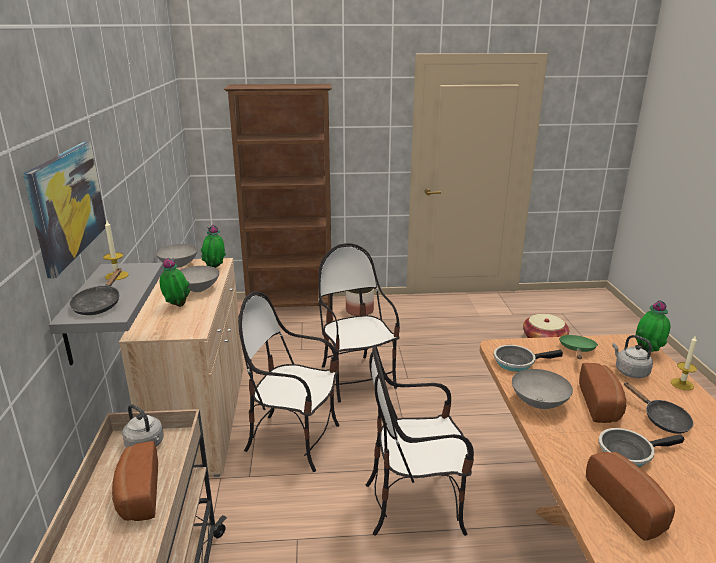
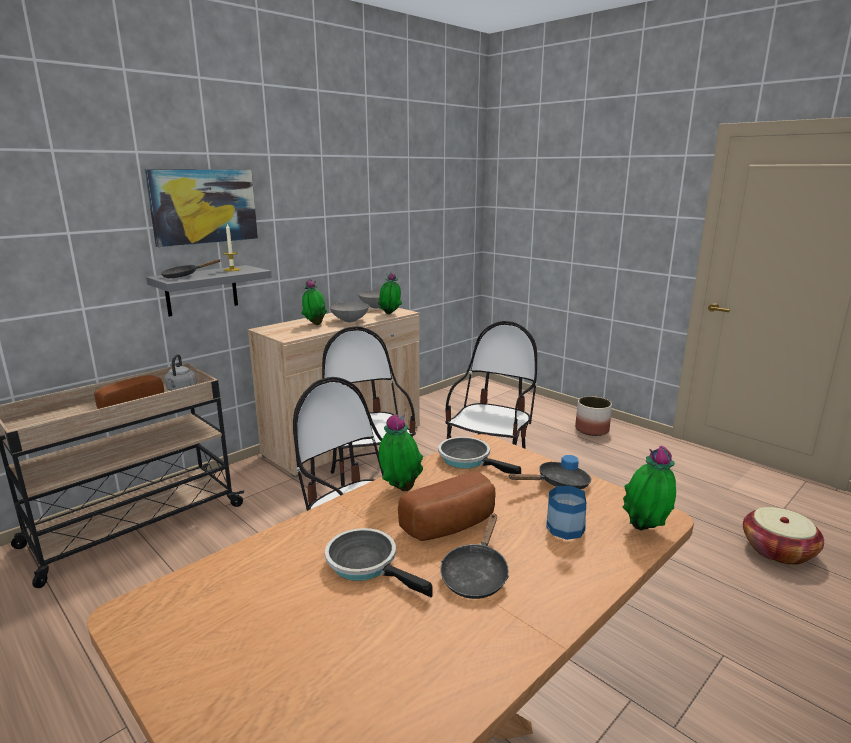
camera: 50 degrees right, 5 degrees down
(291, 306) = (535, 403): brown bookcase -> none
(538, 403) = (400, 489): grey bowl -> potted plant
(577, 350) = (558, 484): green frying pan -> black frying pan
(629, 371) = (565, 528): grey kettle -> bottle
(629, 505) = (258, 586): bread -> none
(682, 384) = (600, 574): candle -> none

